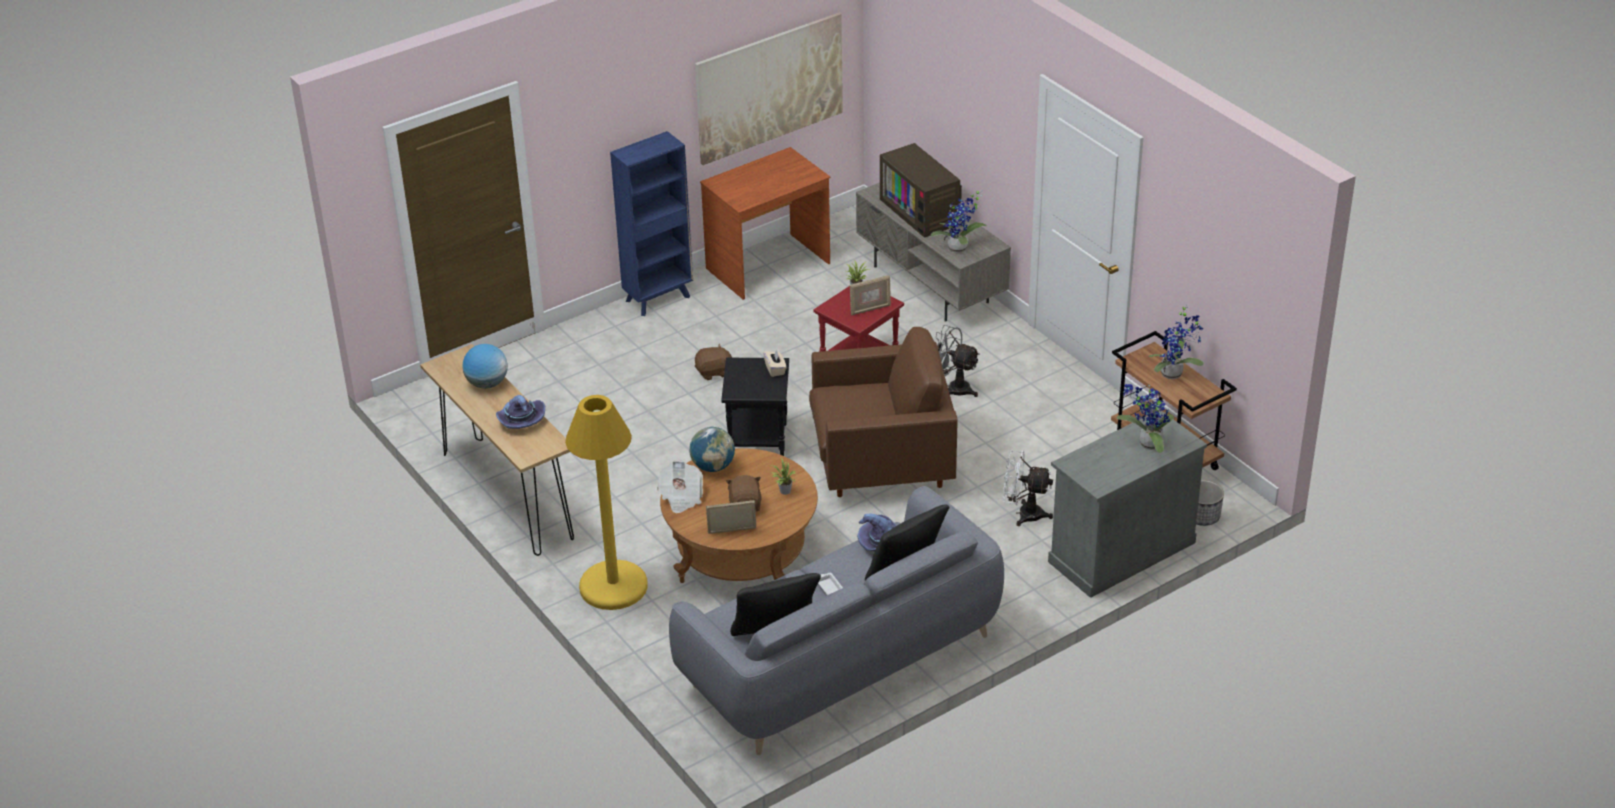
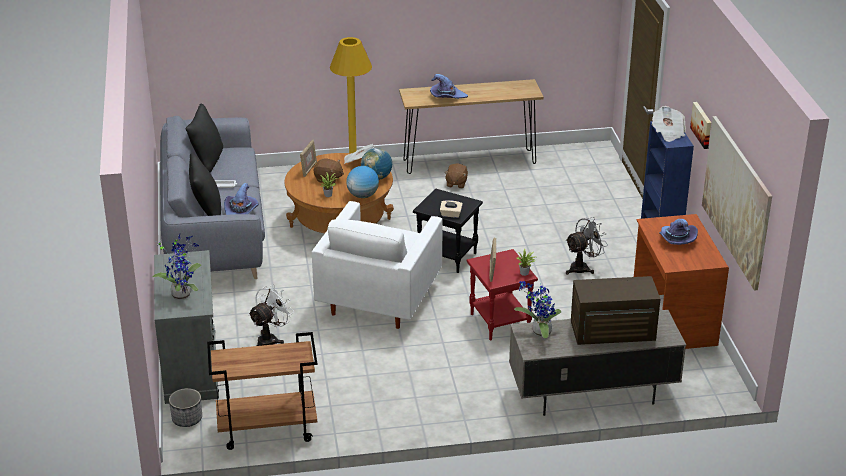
camera: 115 degrees right, 5 degrees down
(487, 383) = (494, 94): globe -> globe (363, 196)
(648, 150) = (668, 133): none -> newspaper
(664, 102) = (702, 125): none -> picture
(714, 372) = (543, 260): brown plush toy -> brown plush toy (456, 183)
(763, 182) = (676, 240): none -> purple hat
(881, 464) = (379, 298): brown armchair -> white armchair
(953, 388) = (440, 357): grey fan -> grey fan (583, 267)
(1174, 374) = (264, 361): potted plant -> none

